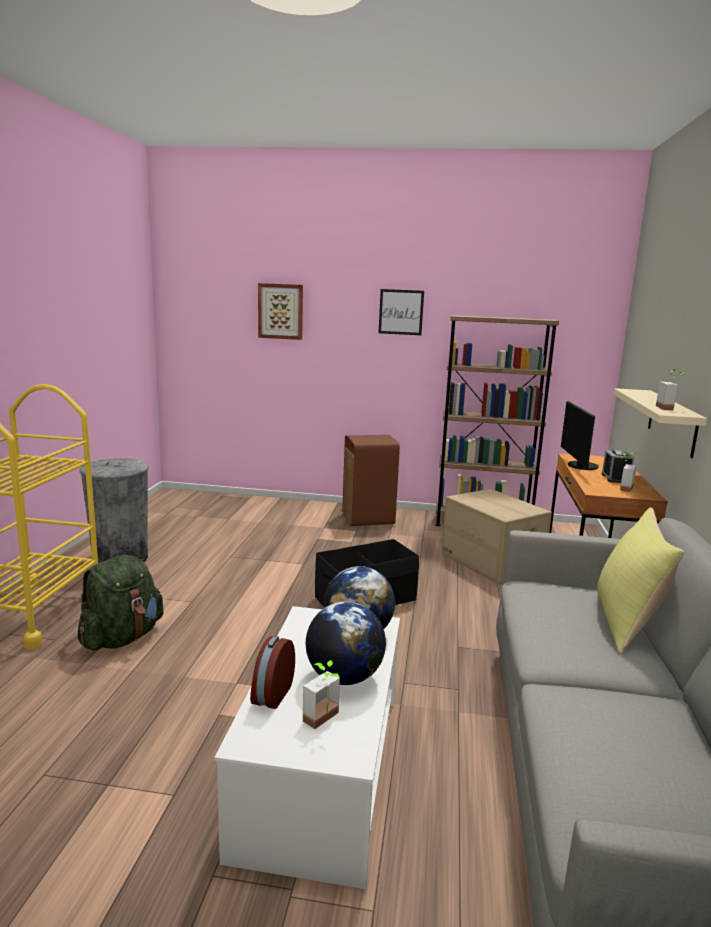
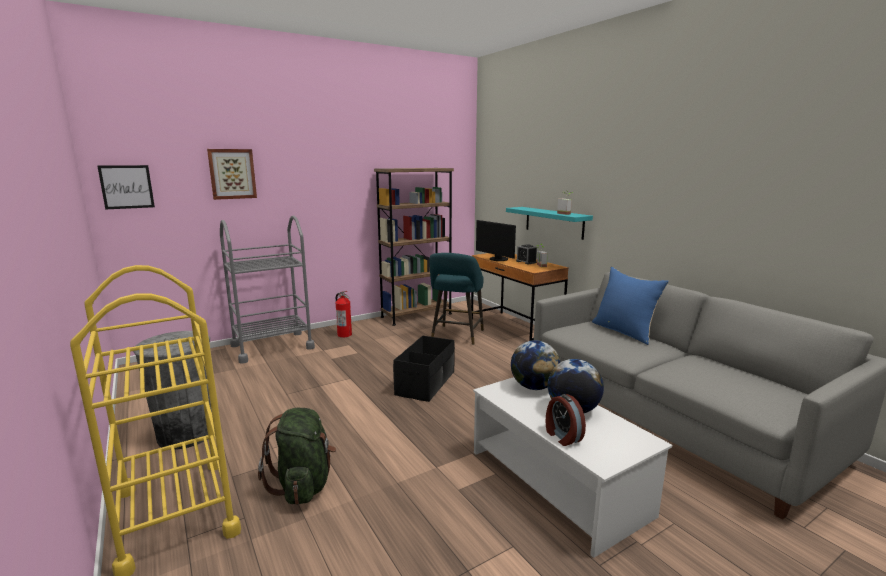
camera: 40 degrees left, 0 degrees up
(286, 509) = (272, 347): none -> grey cart
(326, 720) = (607, 433): potted plant -> none
(368, 519) = (344, 335): brown trash can -> fire extinguisher
(401, 312) = (337, 168): picture -> picture (127, 187)
(490, 562) = (456, 336): cardboard box -> turquoise stool
(627, 623) = (625, 331): yellow pillow -> blue pillow
(672, 422) = (554, 222): beige shelf -> turquoise shelf

